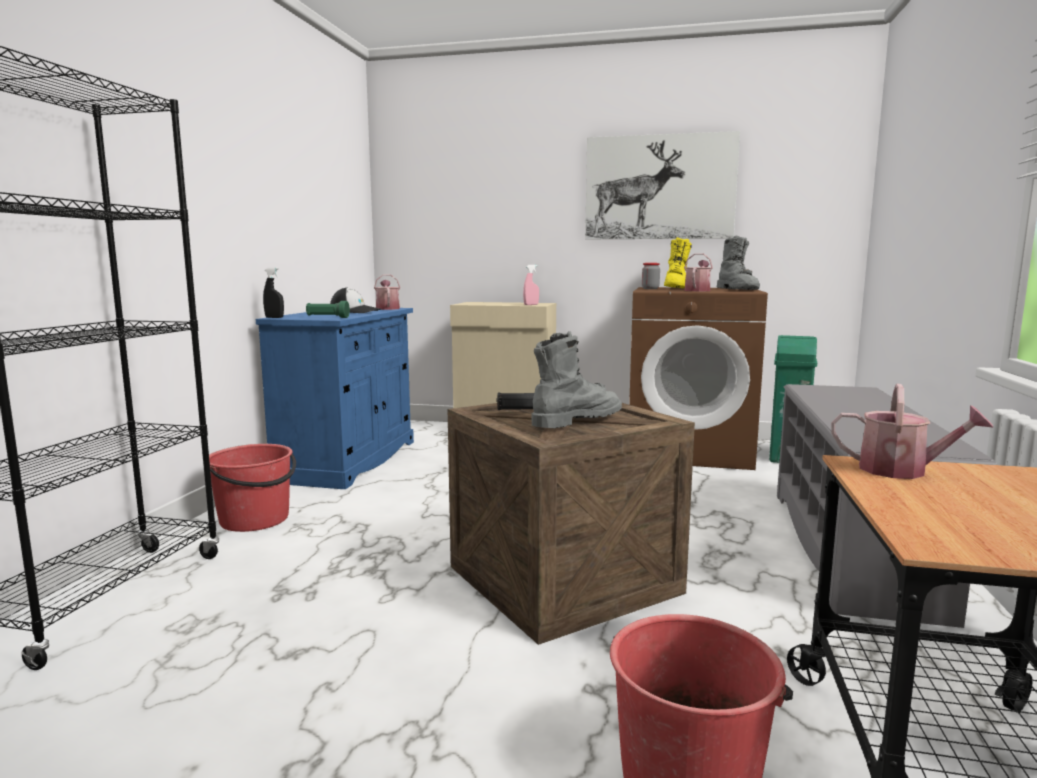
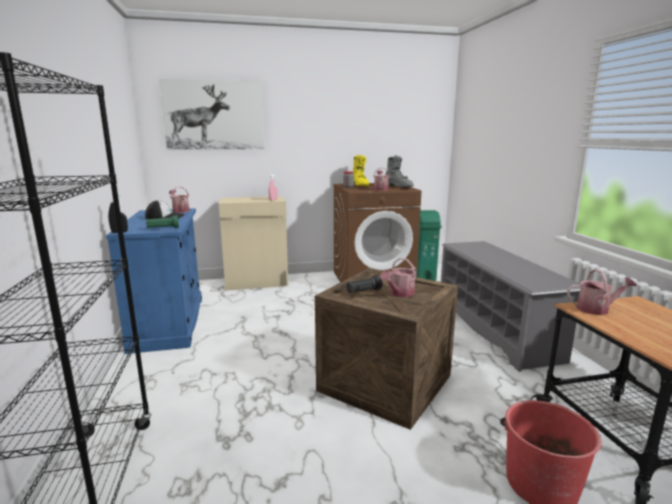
camera: 25 degrees left, 5 degrees up
(255, 520) = (146, 387): red bucket -> none
(576, 420) = (399, 294): grey boot -> watering can
(659, 187) = (342, 122): picture -> picture (214, 115)

